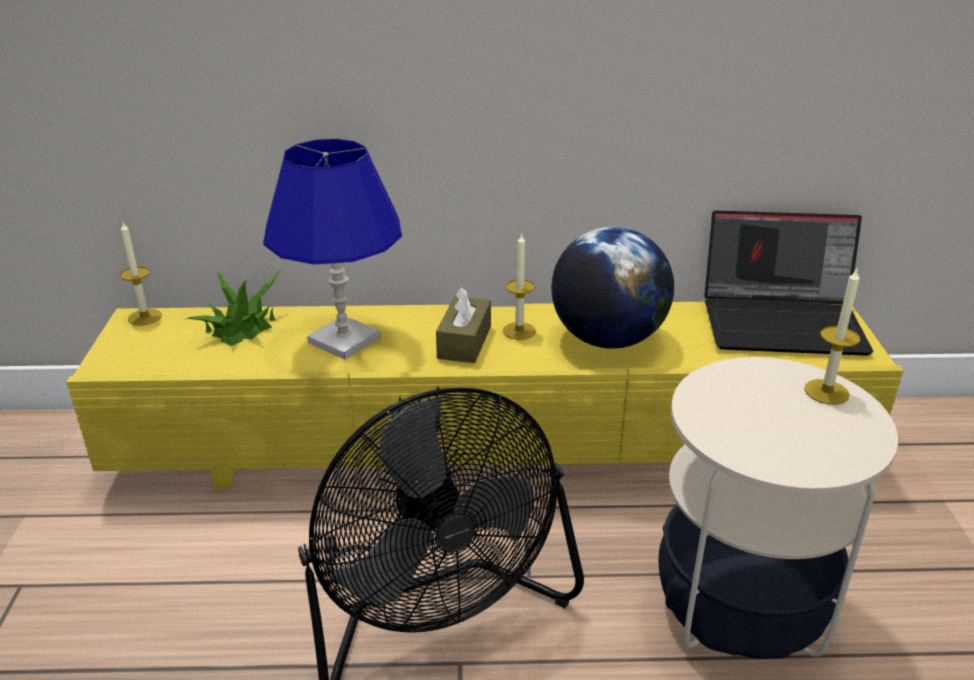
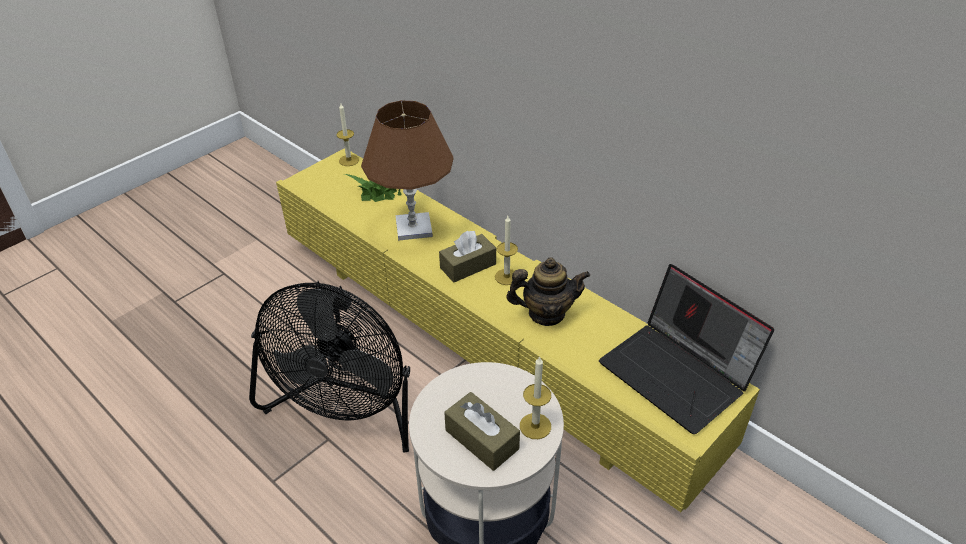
camera: 45 degrees right, 10 degrees up
(344, 340) = (413, 228): blue table lamp -> brown table lamp
(607, 339) = (546, 314): globe -> teapot
(810, 432) = (482, 439): none -> brown tissue box

